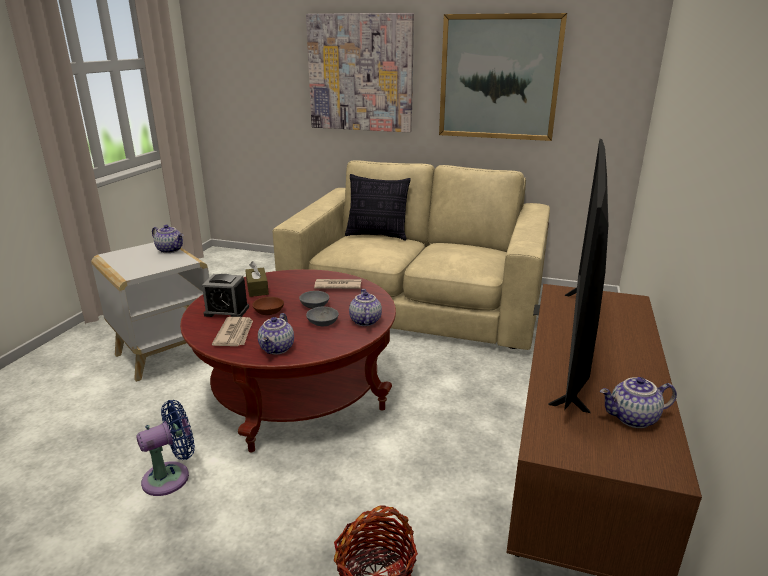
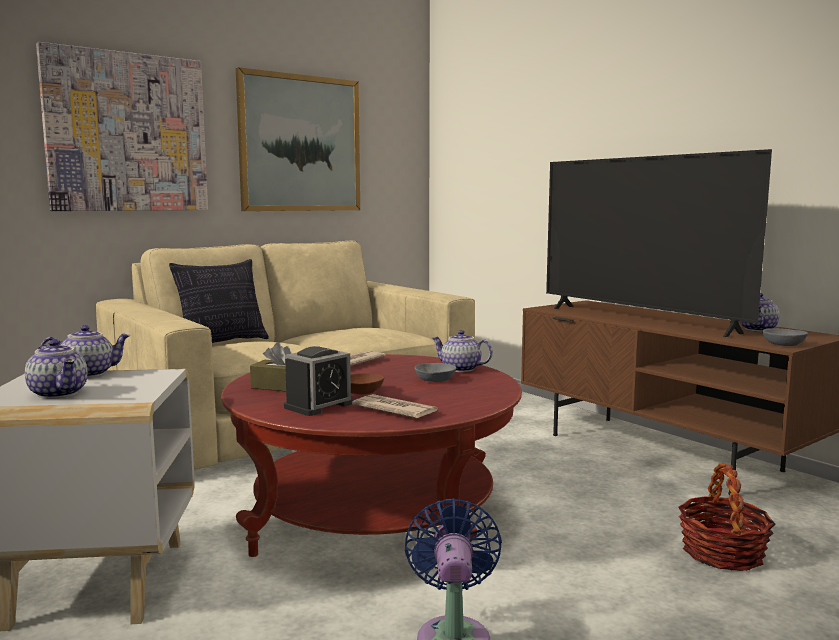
camera: 55 degrees left, 15 degrees down
(277, 349) = (467, 401): teapot -> teapot (60, 393)
(315, 305) = (385, 376): grey bowl -> grey bowl (784, 344)

